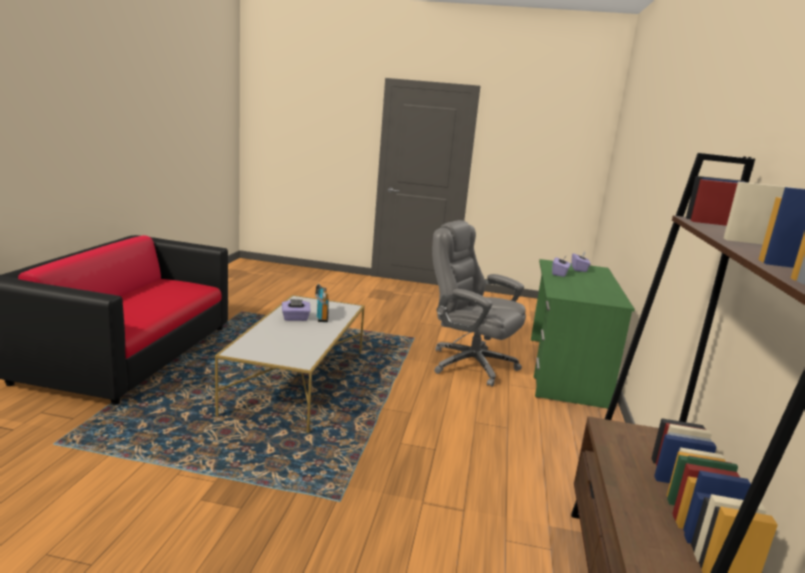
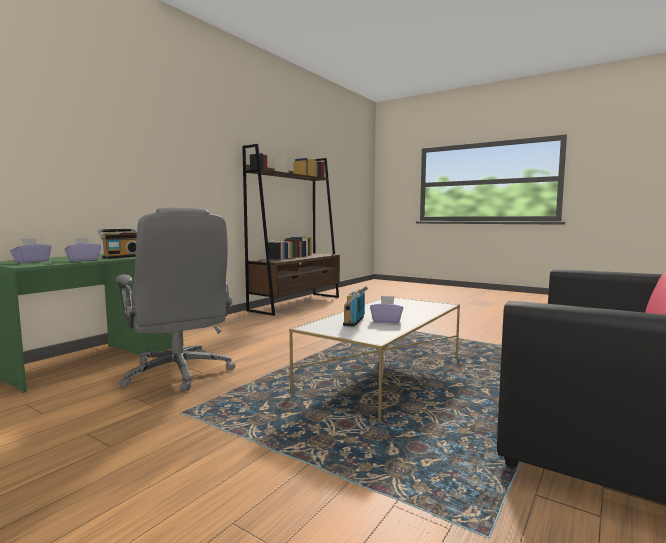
camera: 155 degrees left, 10 degrees down
(566, 284) = (121, 257): none -> radio

